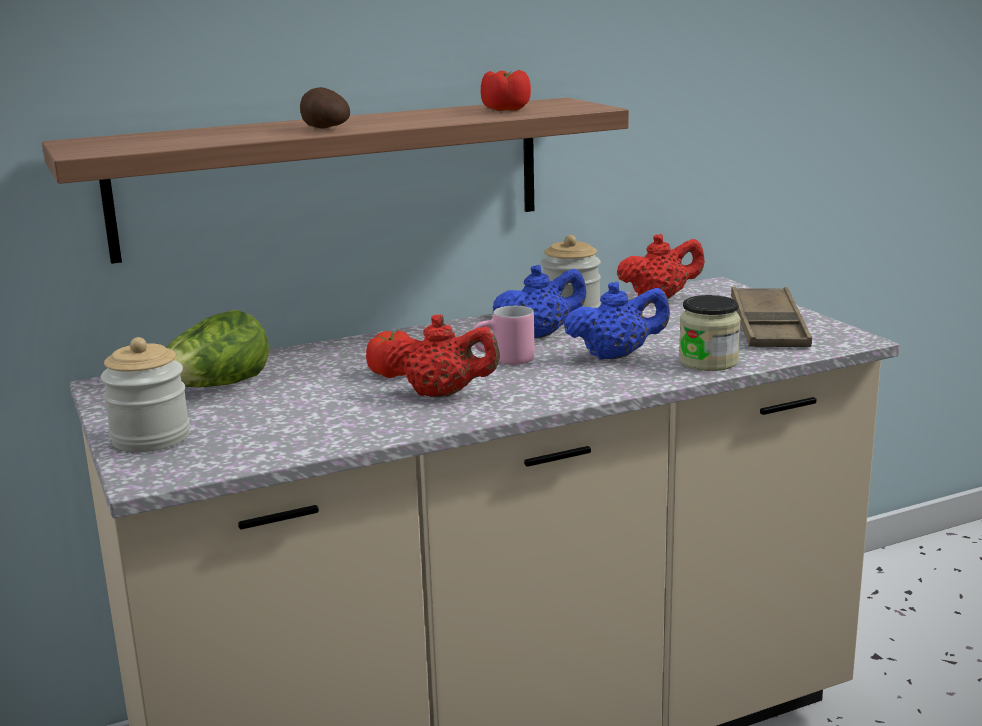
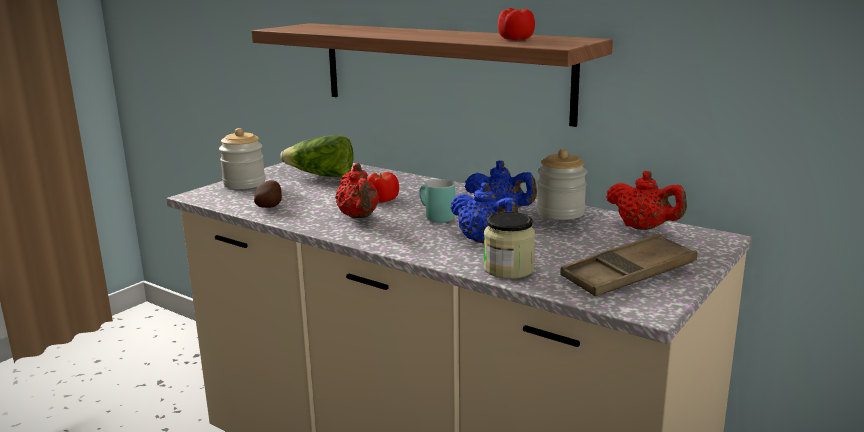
camera: 60 degrees right, 0 degrees up
(324, 128) = (387, 34): potato -> potato (269, 206)
(505, 362) = (434, 218): pink mug -> turquoise mug

